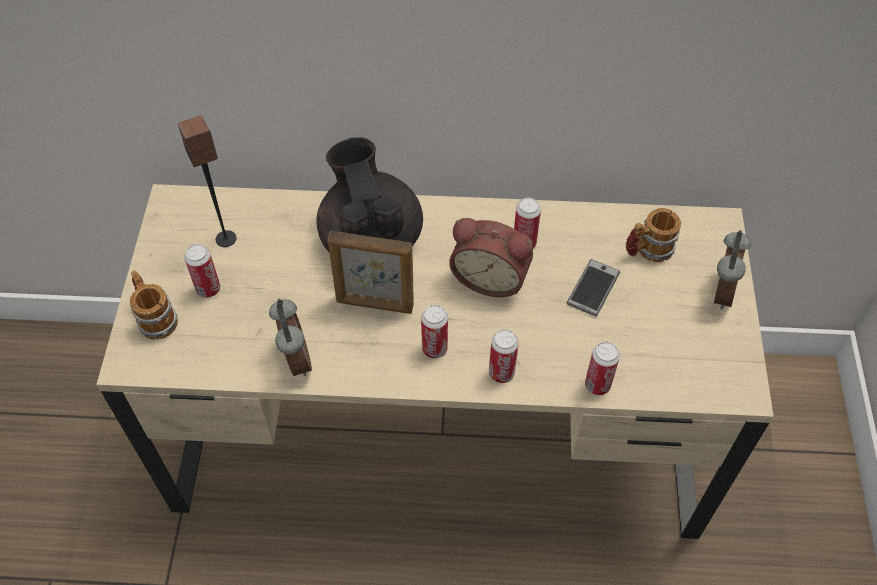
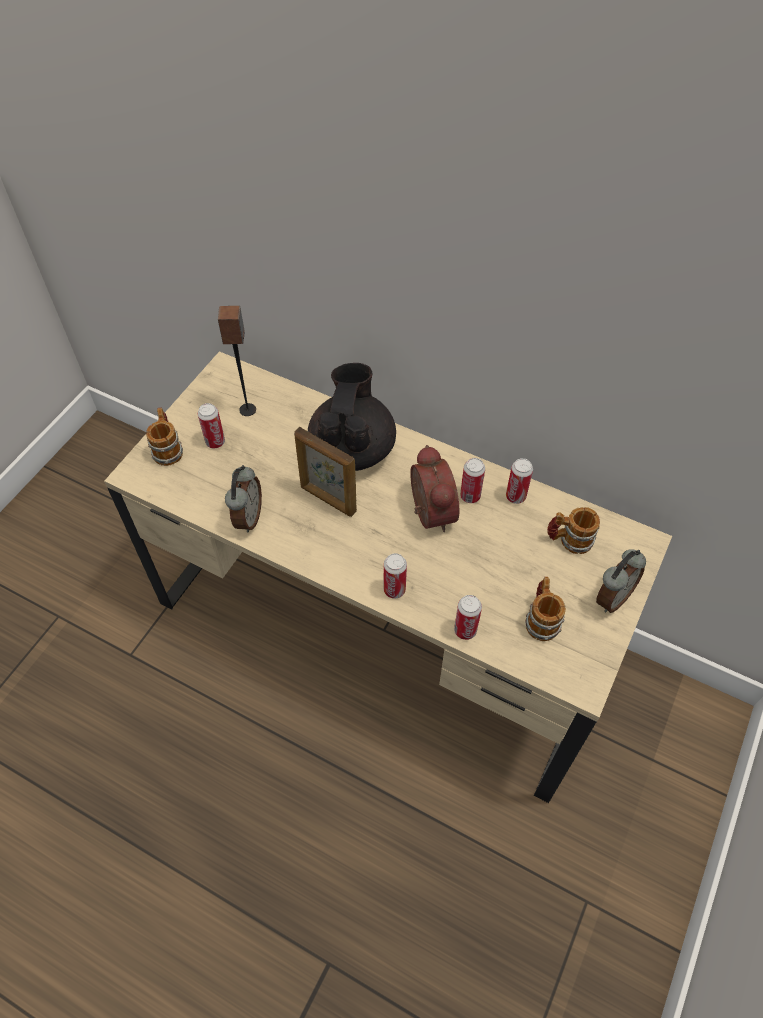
camera: 25 degrees right, 0 degrees up
(434, 349) = (353, 550): can -> can (515, 496)
(491, 277) = (428, 513): alarm clock -> alarm clock turned 150 degrees counterclockwise
(593, 288) = (505, 553): phone -> none
(665, 341) = (541, 618): none -> mug

